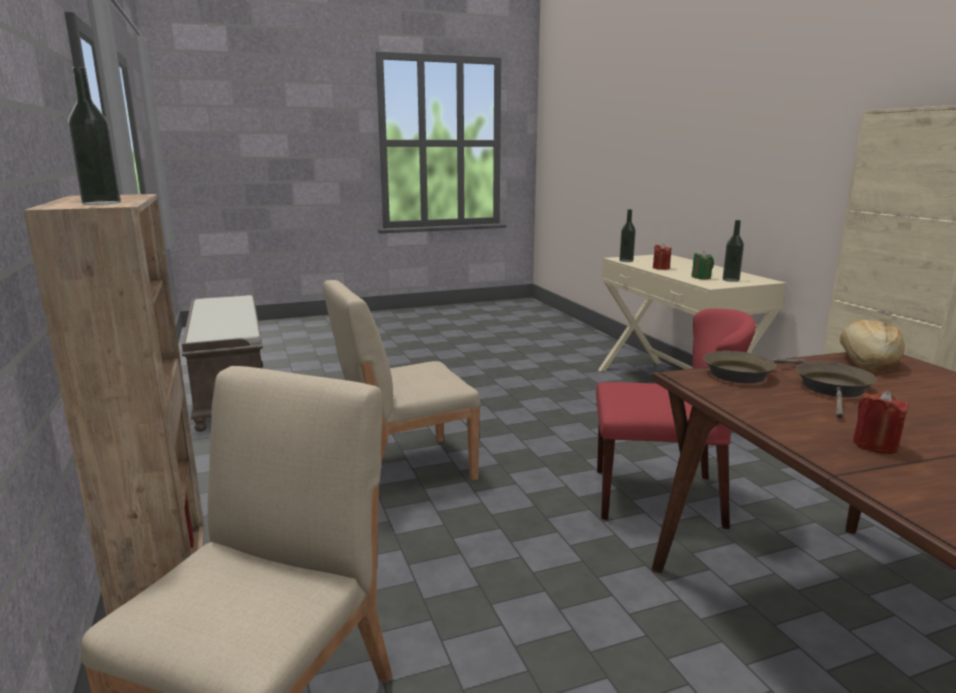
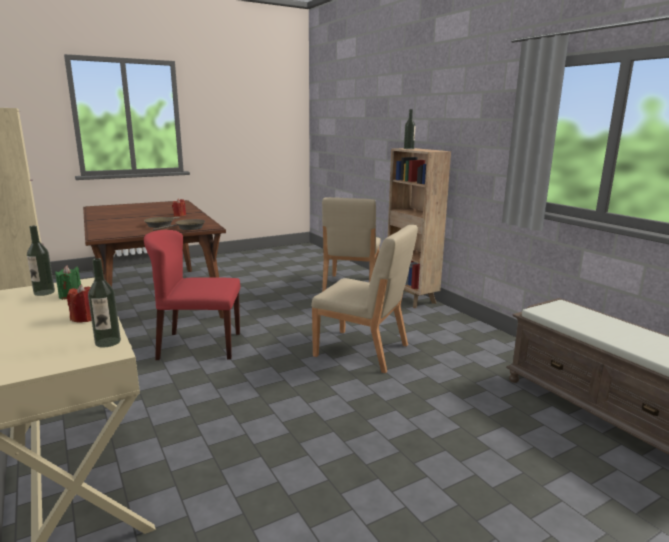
camera: 170 degrees right, 0 degrees up
(404, 468) = (362, 351): beige chair -> beige chair turned 60 degrees clockwise
(866, 362) = (119, 233): bread -> none

